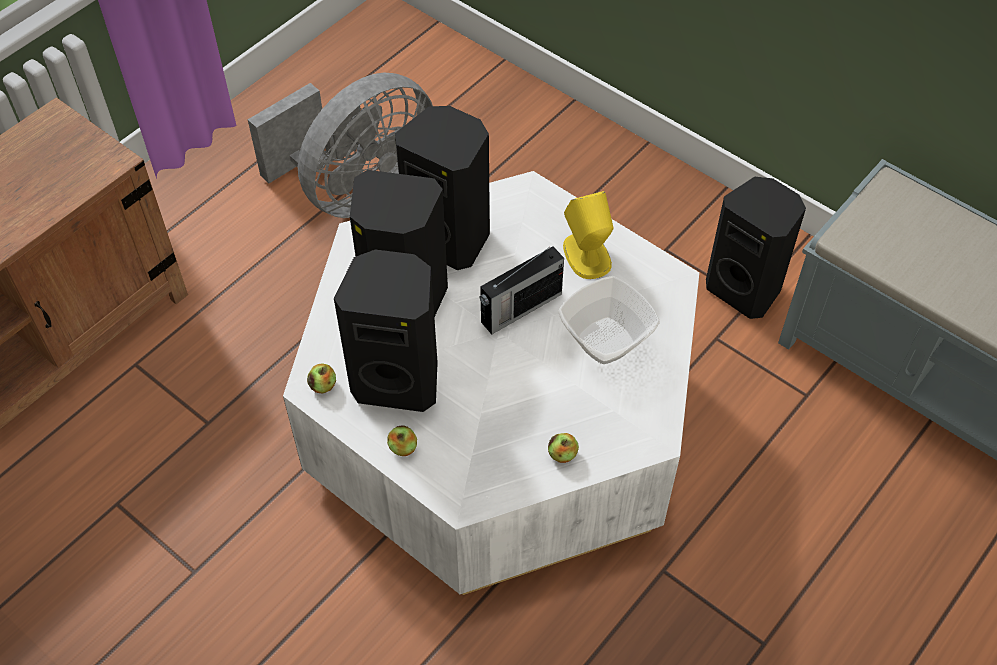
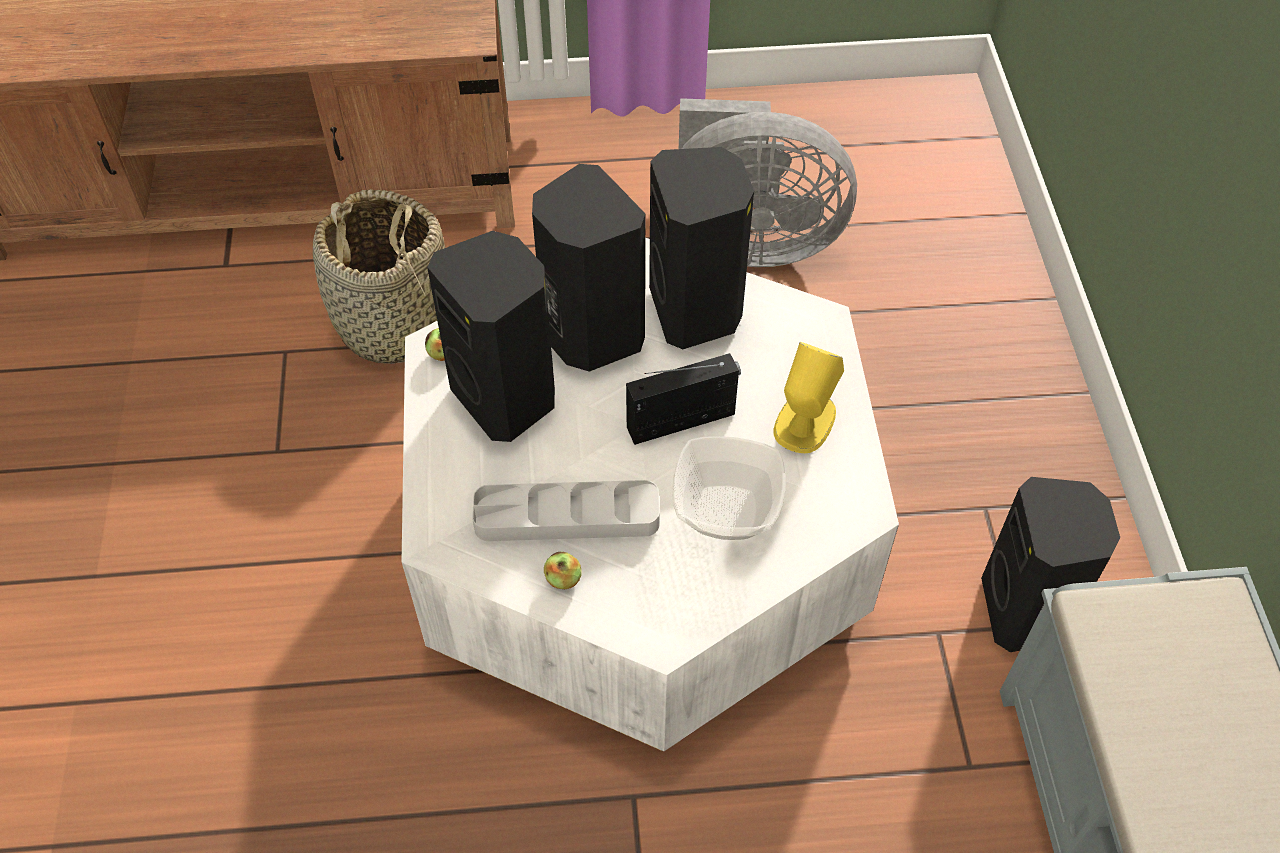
camera: 45 degrees right, 0 degrees up
(180, 420) = (398, 323): none -> basket
(403, 448) = (442, 457): apple -> none
(519, 308) = (683, 420): radio -> radio turned 150 degrees clockwise
(521, 418) = (567, 517): none -> grey tray

